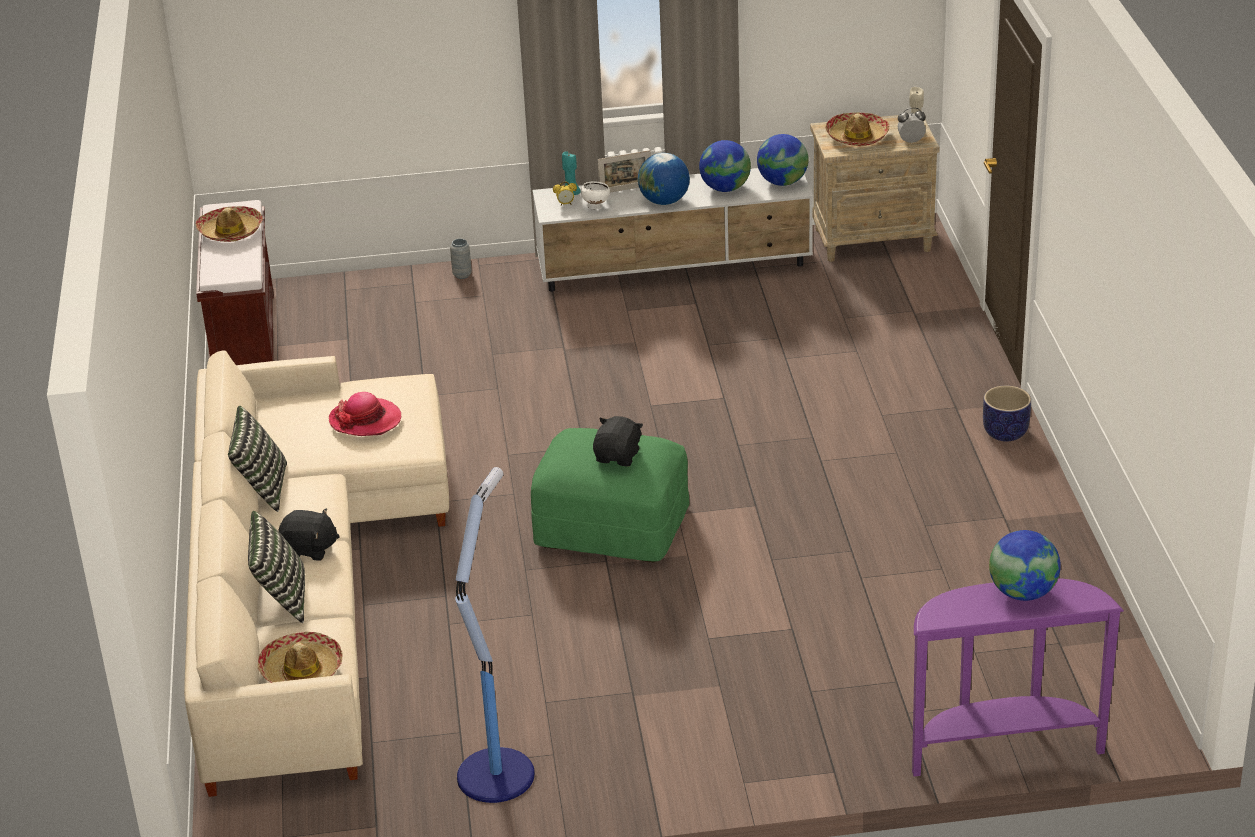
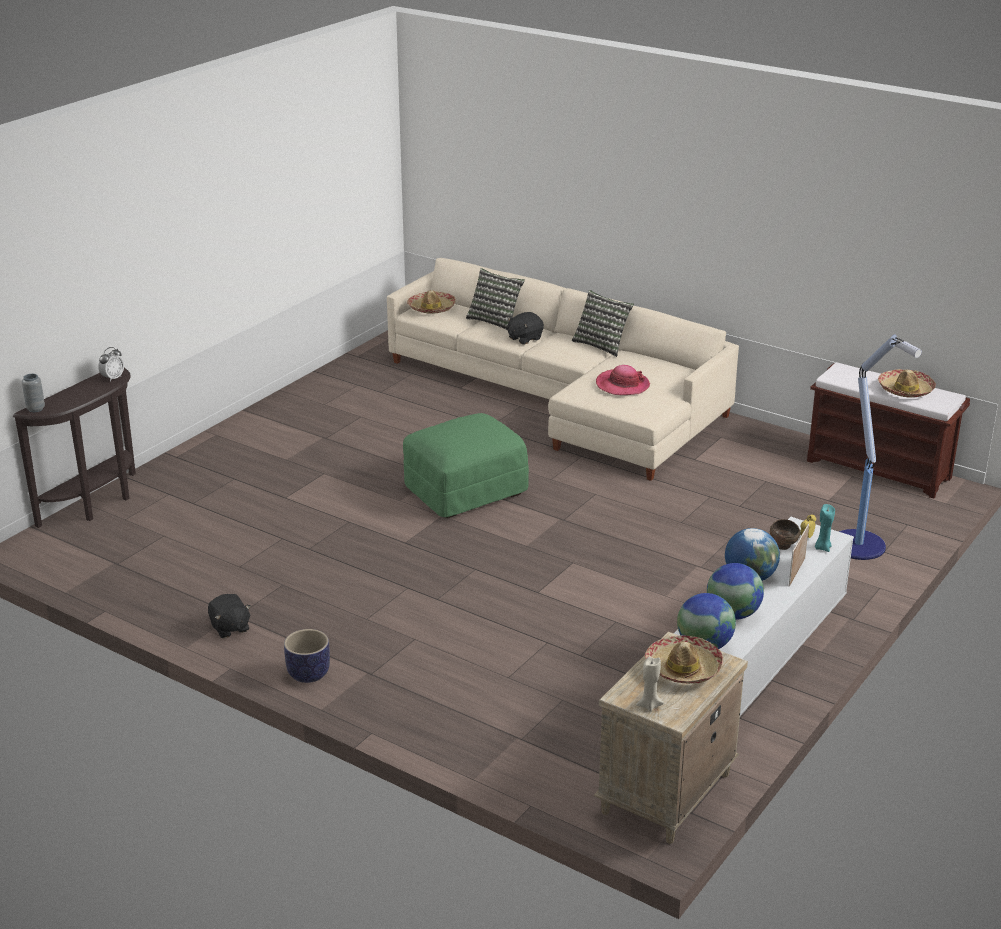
camera: 130 degrees right, 5 degrees down
(462, 275) = (870, 574): grey vase -> grey vase (35, 409)
(496, 773) = (337, 389): floor lamp -> floor lamp (859, 546)
(595, 207) = (783, 547): white bowl -> brown bowl
(618, 456) = (453, 429): black plush toy -> black plush toy (229, 628)
(911, 141) = (631, 690): alarm clock -> alarm clock (113, 378)
(1002, 747) = (97, 503): purple console table -> brown console table
(1022, 593) = (78, 397): globe -> none

